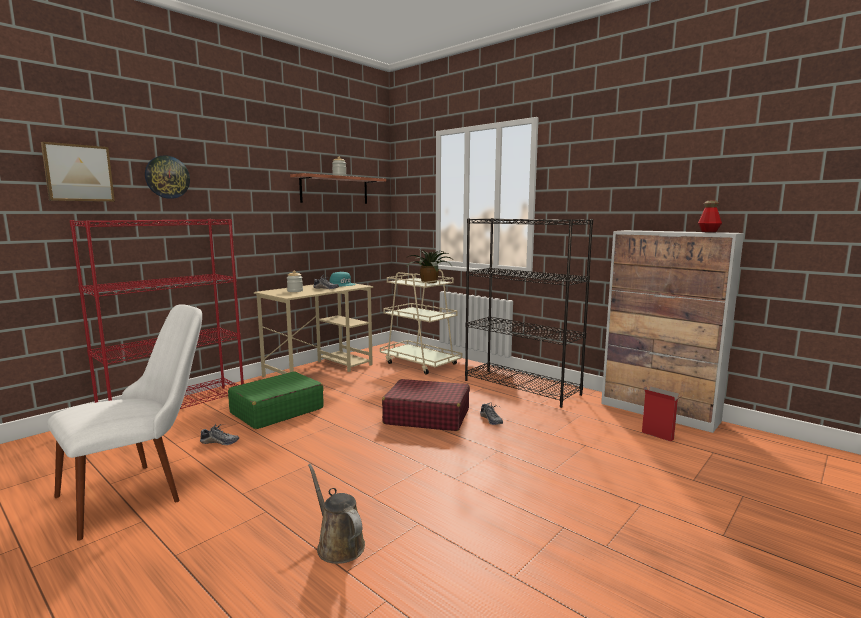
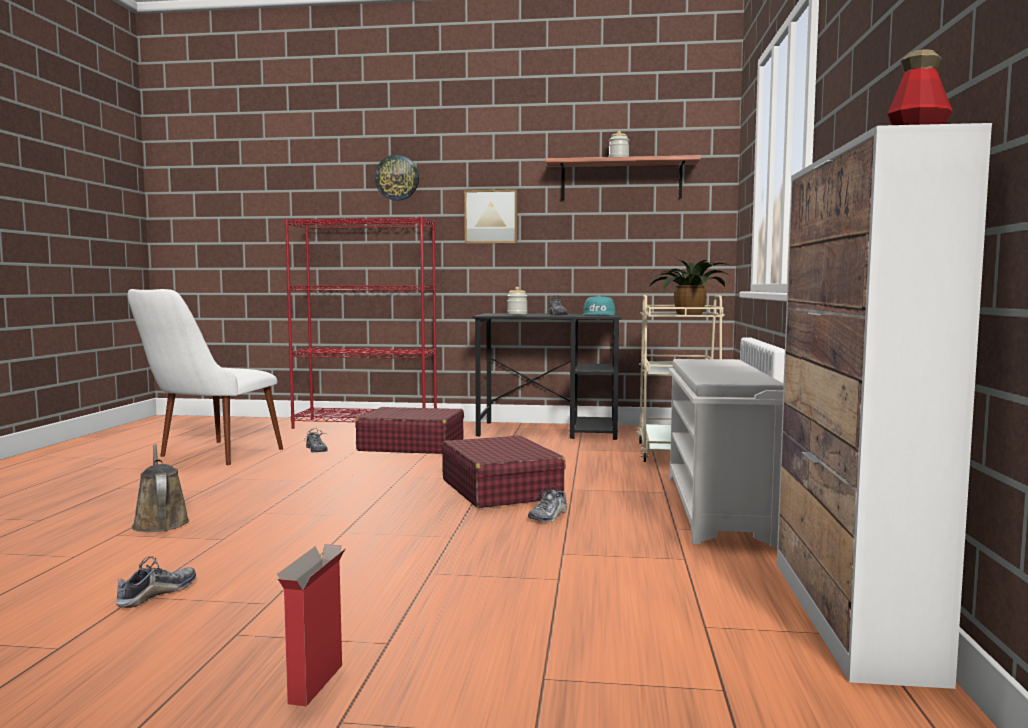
camera: 55 degrees right, 5 degrees down
(78, 173) = (319, 179): picture -> picture (491, 217)
(140, 490) = (208, 456): white chair -> white chair turned 105 degrees clockwise
(276, 411) = (411, 445): green suitcase -> red suitcase
(320, 370) = (549, 430): beige desk -> black desk
(338, 544) = (160, 522): brown watering can -> brown watering can turned 45 degrees counterclockwise
(516, 567) = (156, 594): none -> shoe
(522, 387) = (719, 508): black bookcase -> white shoe rack
(658, 436) = (710, 628): cardboard box -> cardboard box (315, 684)

